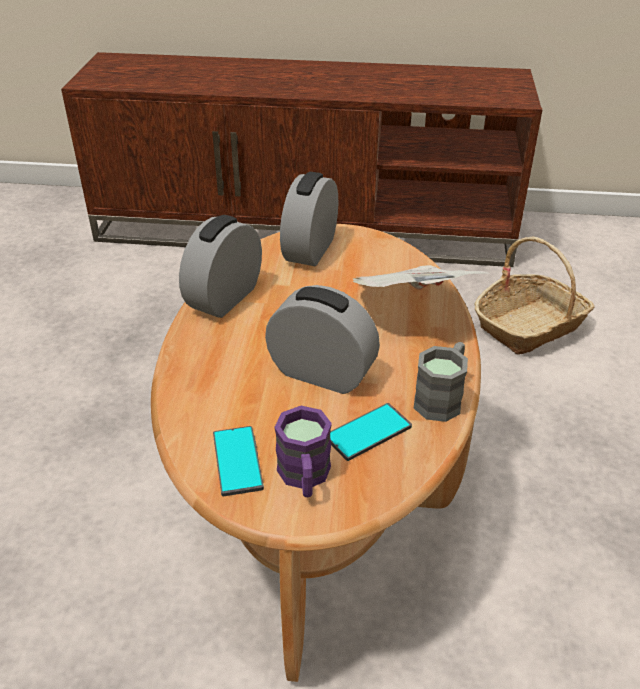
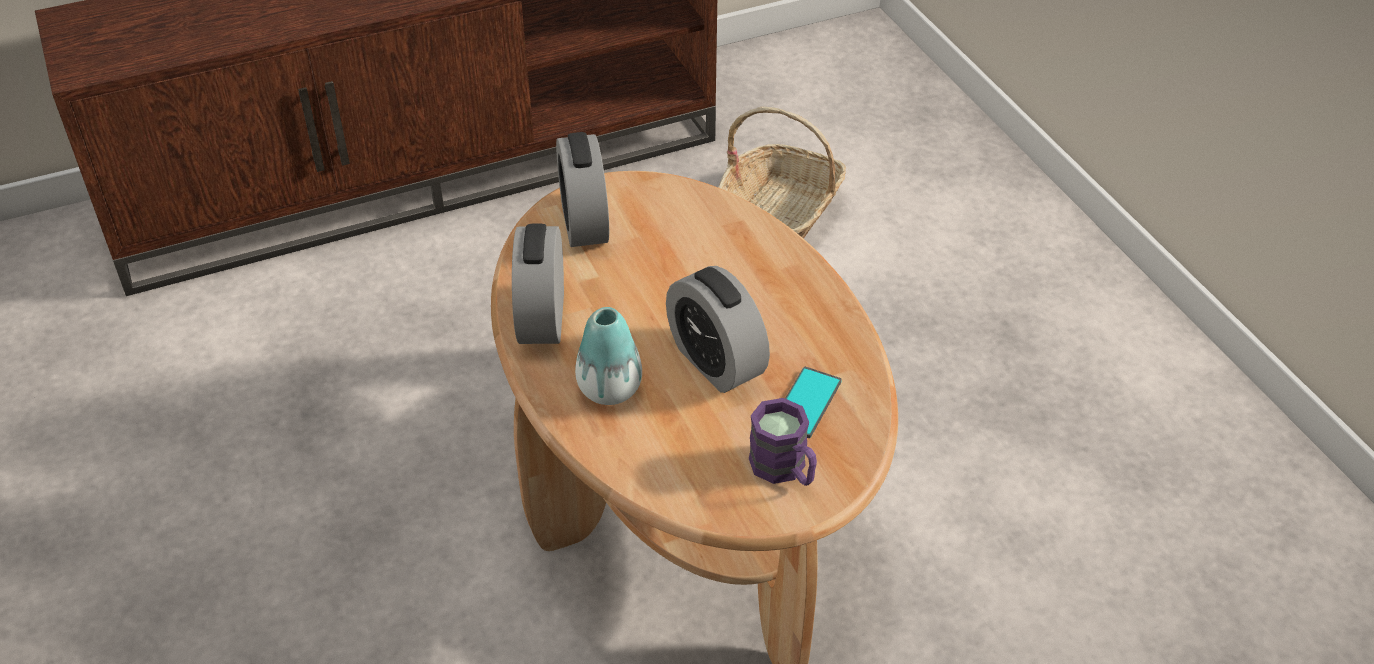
camera: 30 degrees left, 5 degrees up
(225, 362) = (609, 390): none -> vase
(237, 461) = (711, 482): phone -> none
(321, 373) = (716, 362): alarm clock -> alarm clock turned 120 degrees counterclockwise
(415, 306) = (749, 252): newspaper -> none
(442, 397) = (846, 341): grey mug -> none

